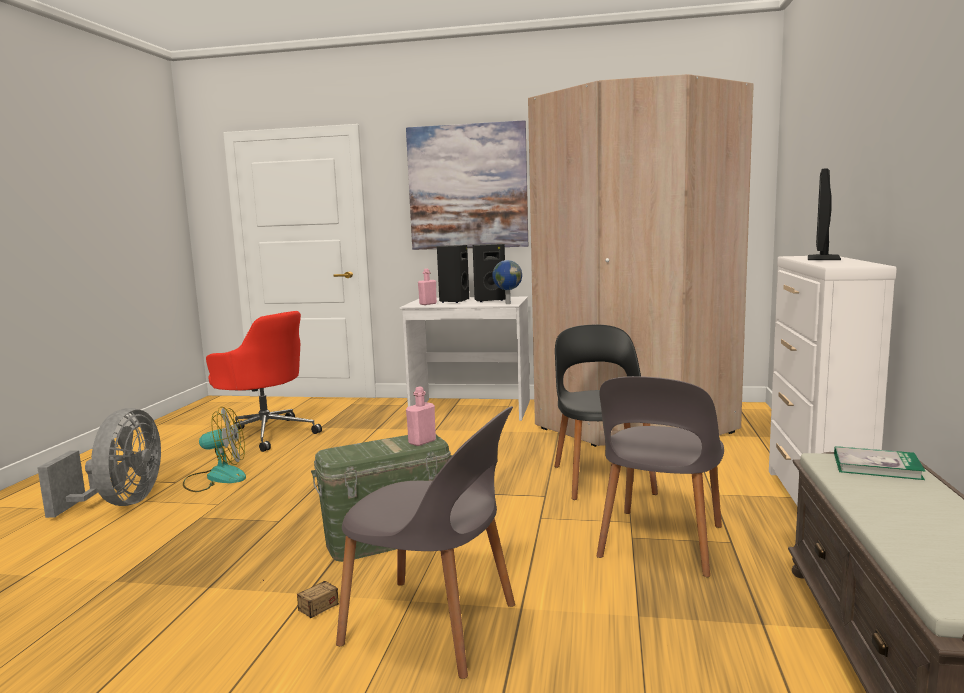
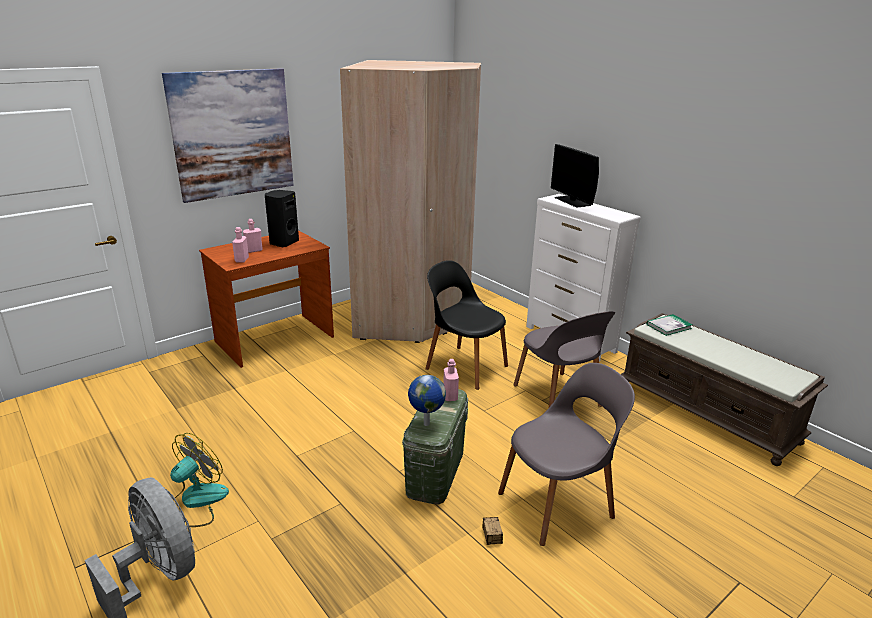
camera: 50 degrees left, 15 degrees up
(266, 434) = (135, 439): red office chair -> none
(453, 301) = (254, 250): black speaker -> pink bottle
(470, 410) = (275, 340): white desk -> brown desk
(507, 303) = (314, 245): globe -> globe (425, 424)

